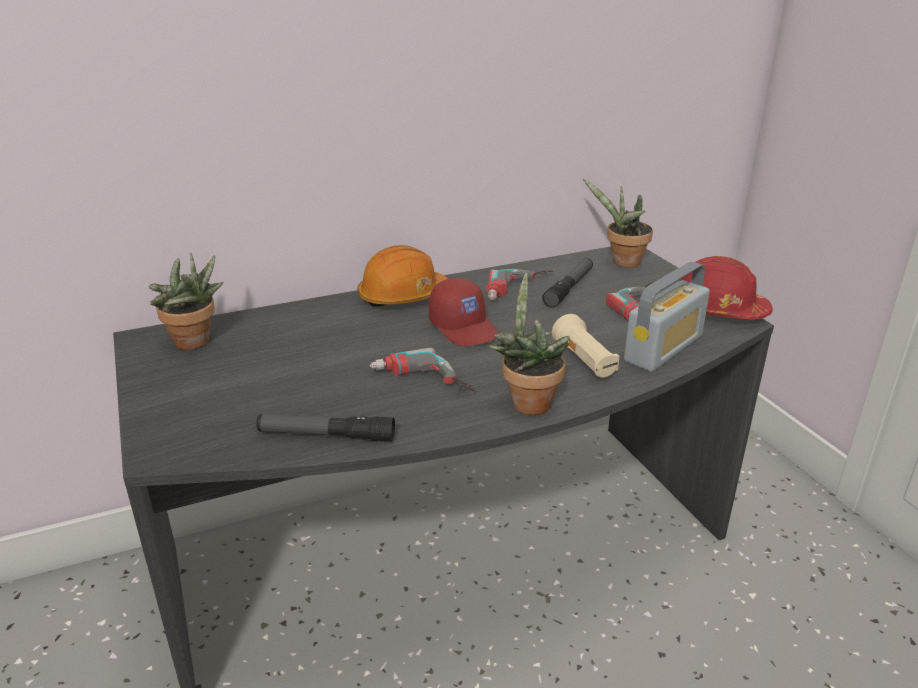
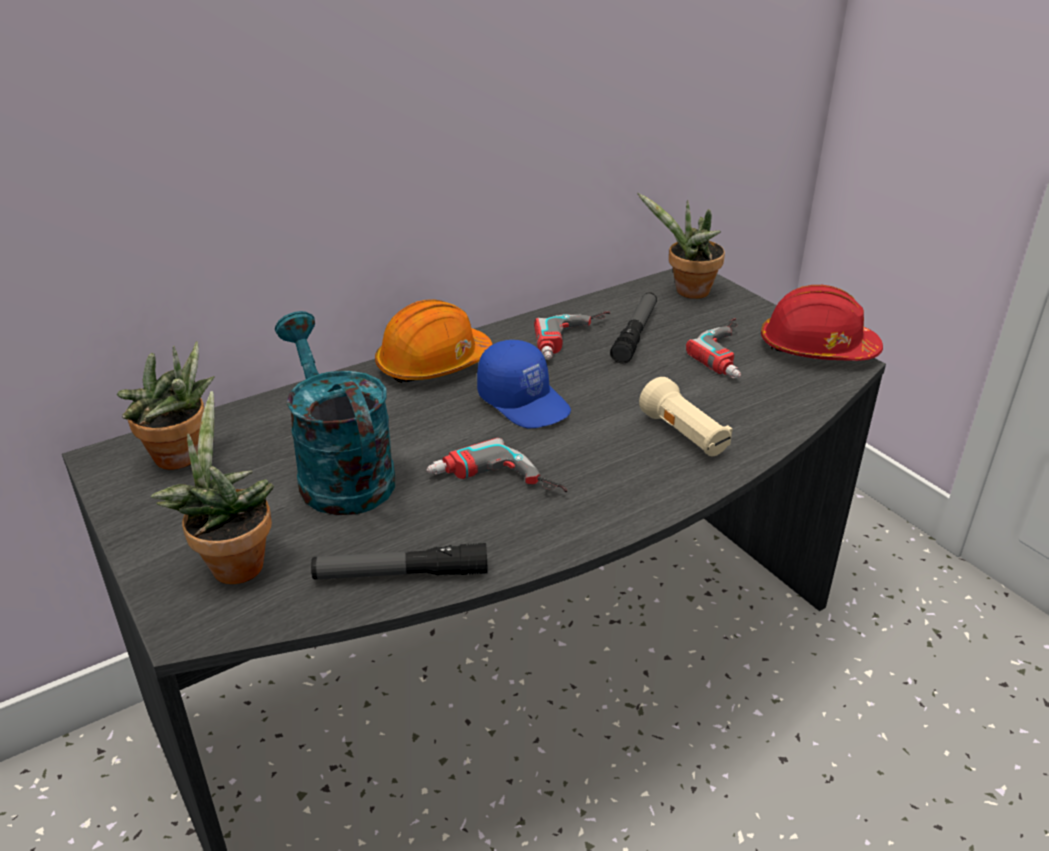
camera: 10 degrees left, 5 degrees up
(306, 362) = (339, 472): none -> turquoise watering can
(464, 327) = (525, 401): red cap -> blue cap
(527, 401) = (633, 498): potted plant -> potted plant (233, 563)
(663, 348) = (770, 408): radio -> none

